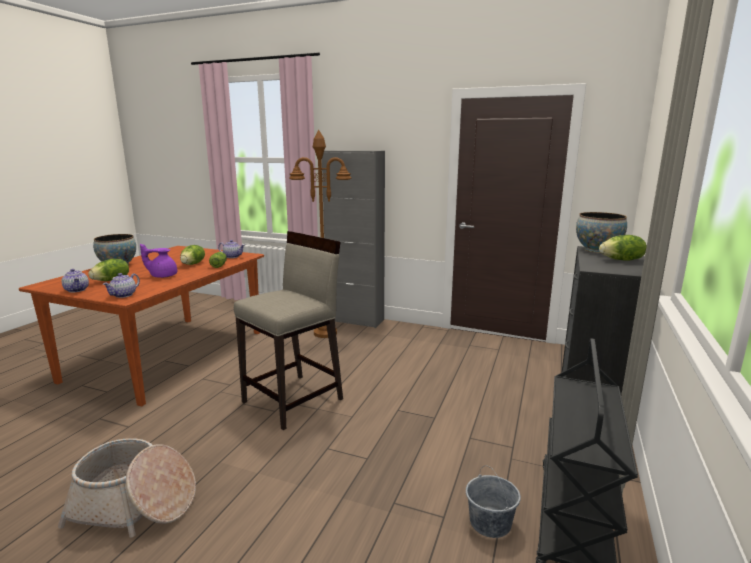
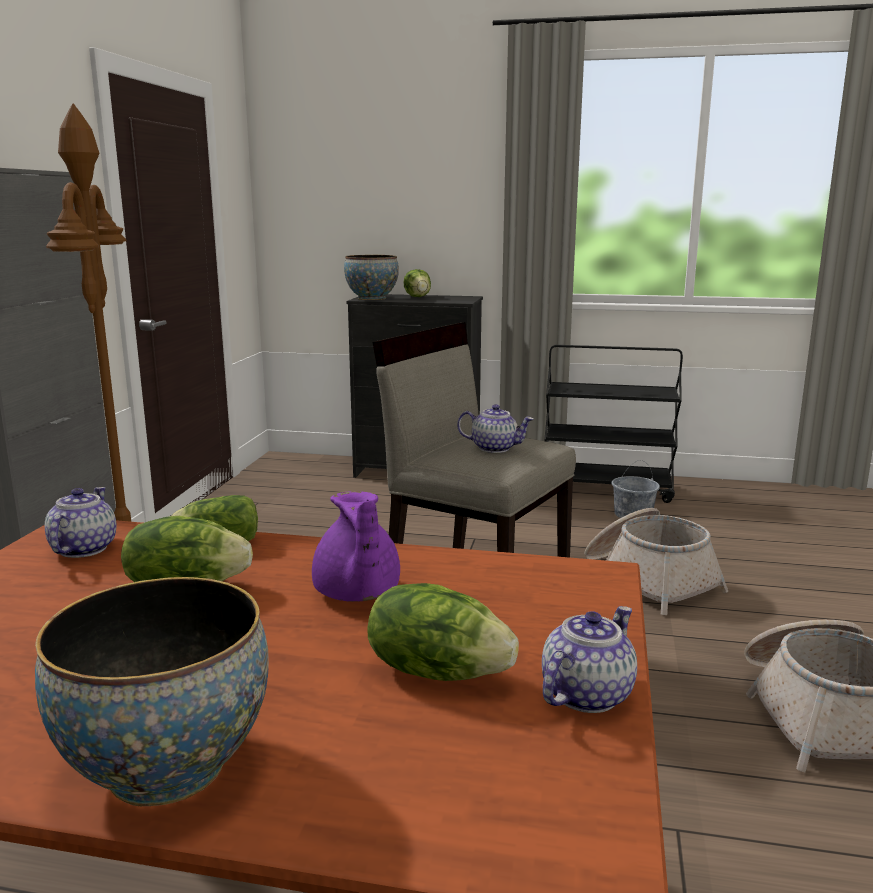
camera: 100 degrees left, 0 degrees up
(124, 295) = (575, 588): teapot -> teapot (495, 448)
(339, 486) = (648, 580): none -> basket

